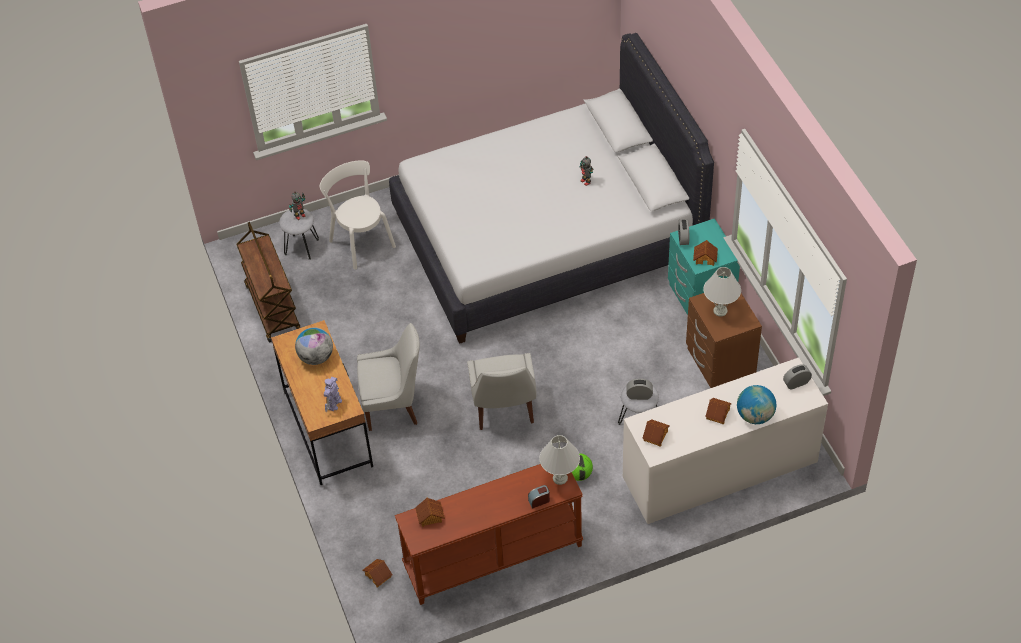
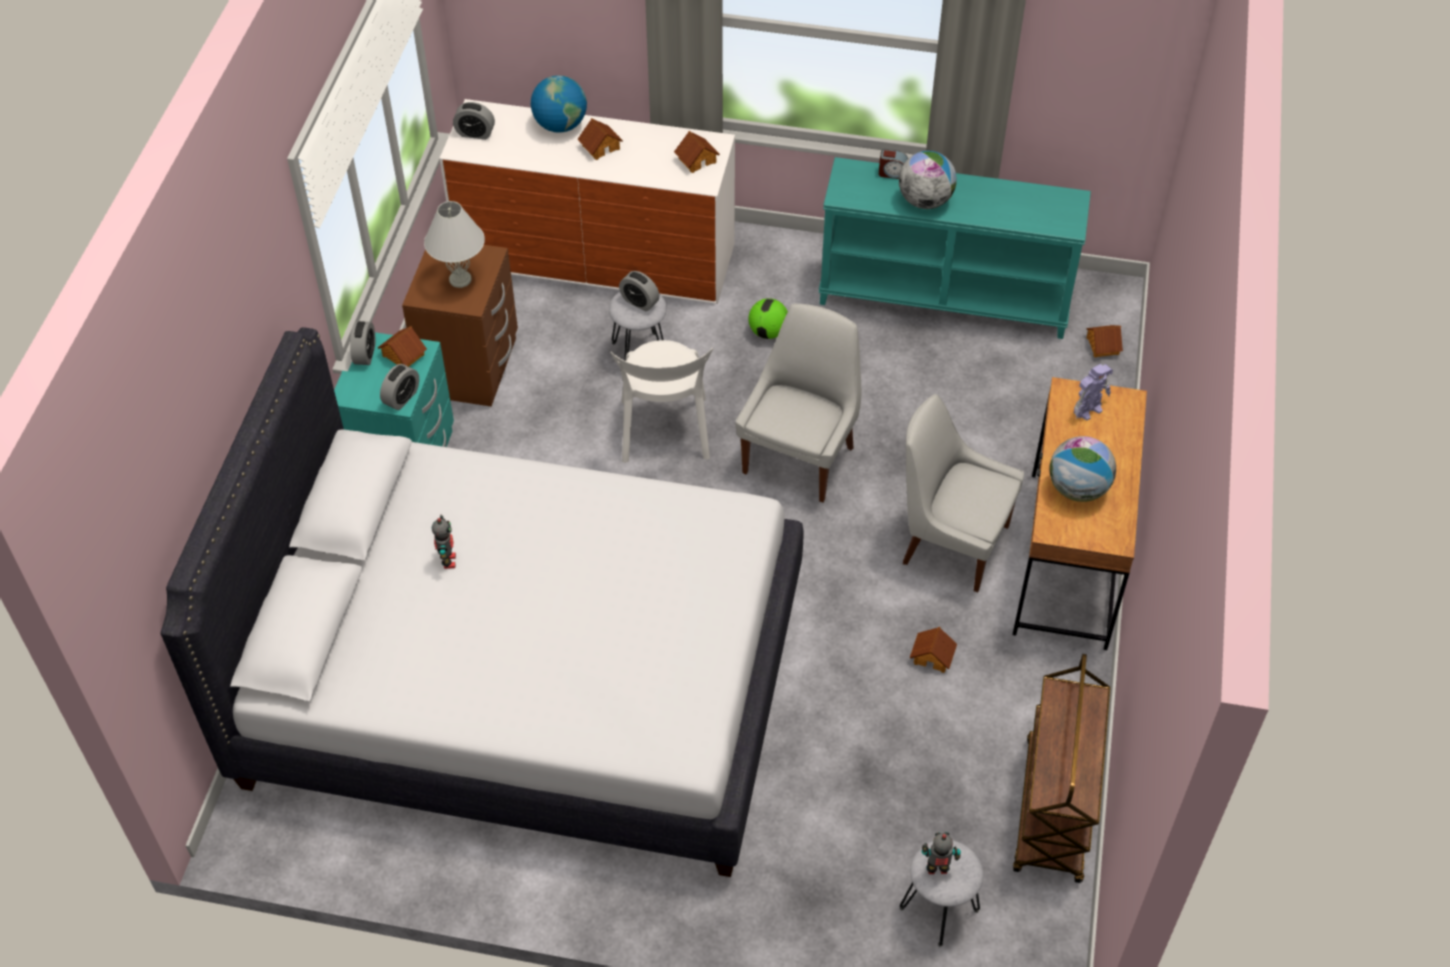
camera: 150 degrees left, 0 degrees up
(360, 241) = (828, 857): white chair -> white chair (664, 433)
(430, 517) = (1040, 217): toy house -> toy house (933, 656)
(493, 557) = (945, 297): brown console table -> turquoise console table
(506, 490) = (925, 201): none -> globe
(560, 478) = (847, 183): white table lamp -> none
(723, 249) = (365, 354): none -> alarm clock

